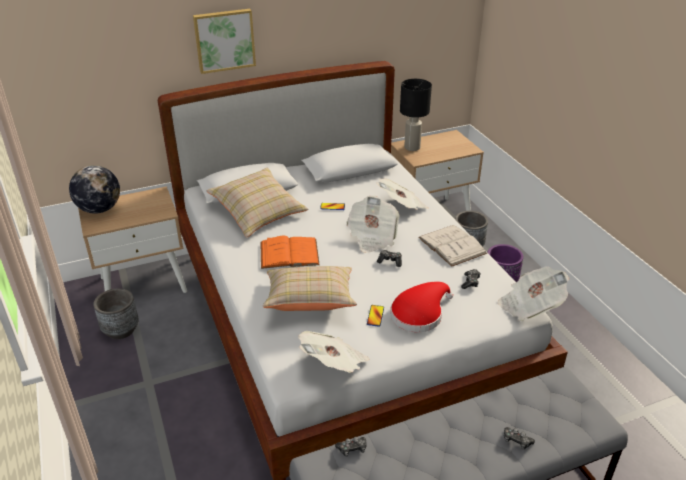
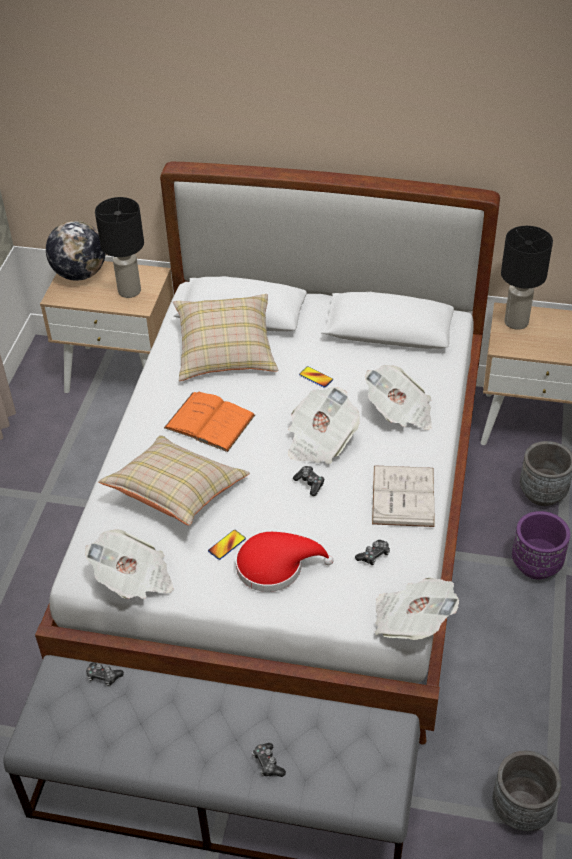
camera: 35 degrees right, 10 degrees up
(121, 330) = (60, 422): grey planter -> grey planter (521, 810)
(148, 207) = (129, 291): none -> black table lamp
(224, 40) = (259, 113): picture -> none

